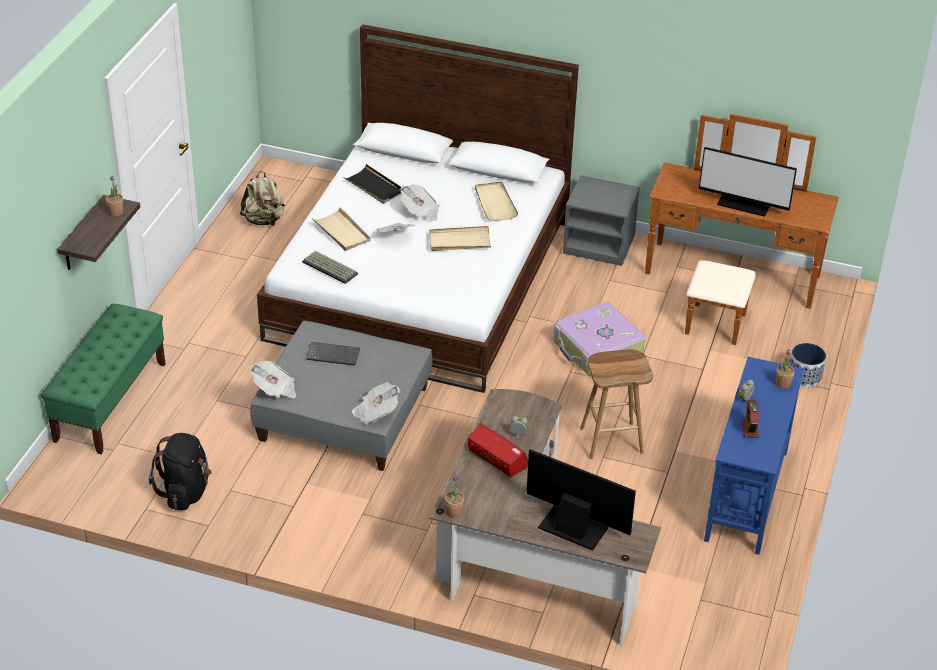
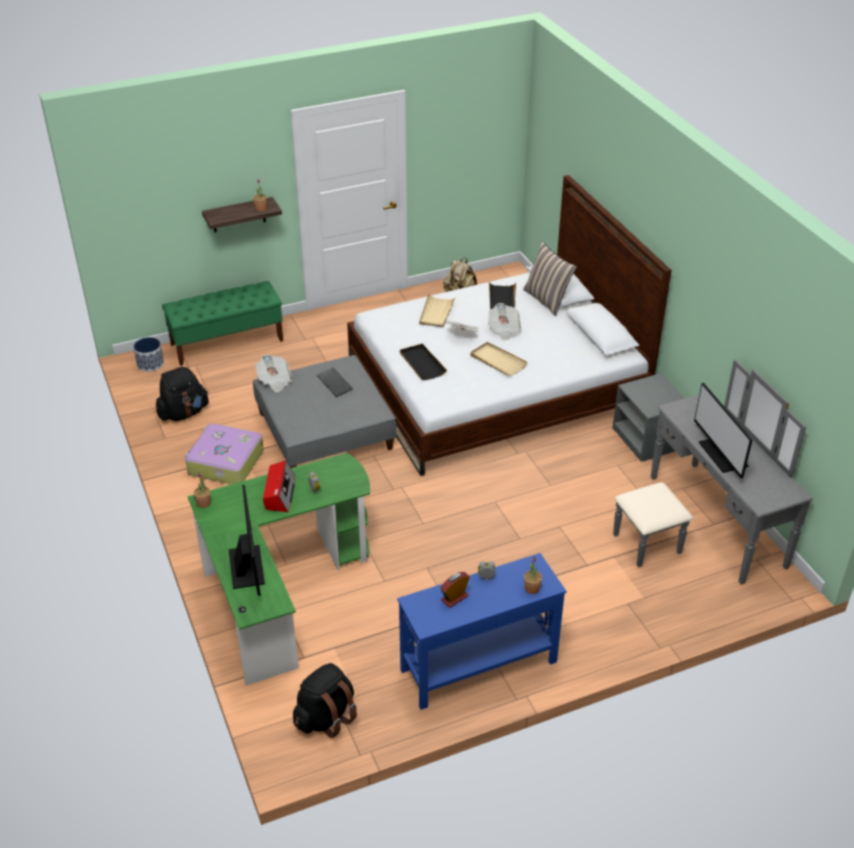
camera: 50 degrees right, 0 degrees up
(331, 268) = (395, 329): keyboard -> none
(376, 412) = (302, 430): newspaper -> none
(403, 283) = (422, 363): none -> black tray
(411, 165) = (547, 300): none -> pillow
(495, 203) = (560, 353): beige tray -> none
(522, 560) = (278, 587): brown desk -> green desk
(597, 349) = (535, 501): suitcase -> suitcase (225, 463)
(612, 440) = (449, 562): brown stool -> none
(710, 615) = (325, 717): none -> black backpack
(729, 286) = (701, 526): brown dresser -> grey dresser
(804, 377) = (654, 625): planter -> planter (150, 364)

